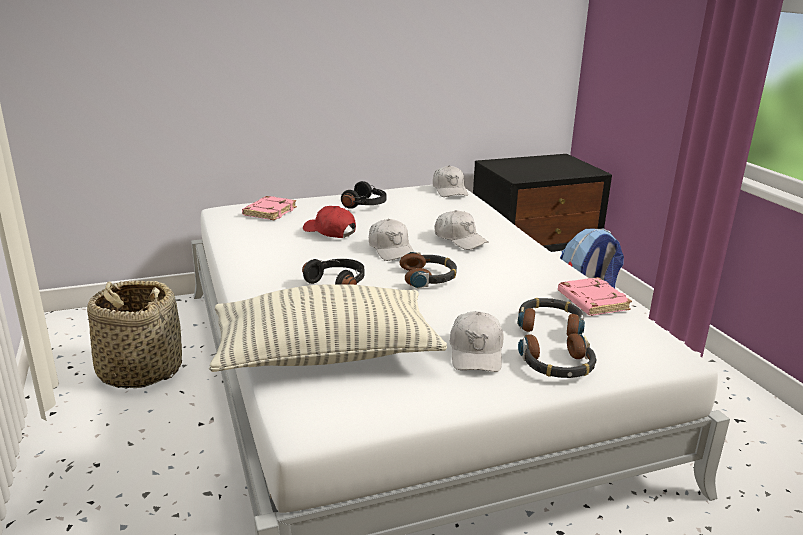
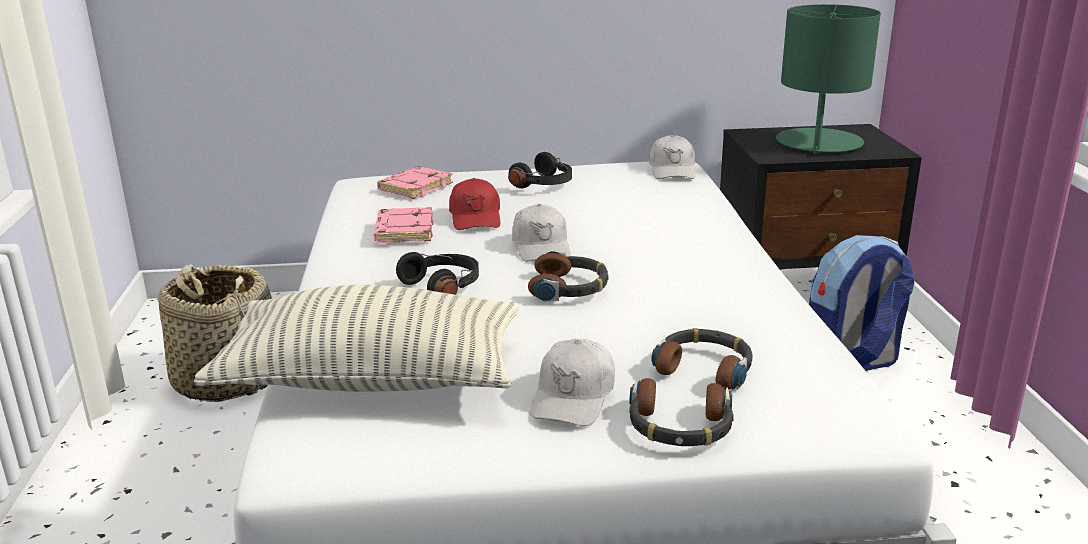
camera: 15 degrees right, 0 degrees up
(330, 231) = (476, 217): red cap -> red cap turned 150 degrees counterclockwise
(460, 239) = (647, 238): white cap -> none
(543, 168) = (819, 143): none -> green table lamp
(591, 301) = (788, 340): pink book -> pink book (403, 231)

